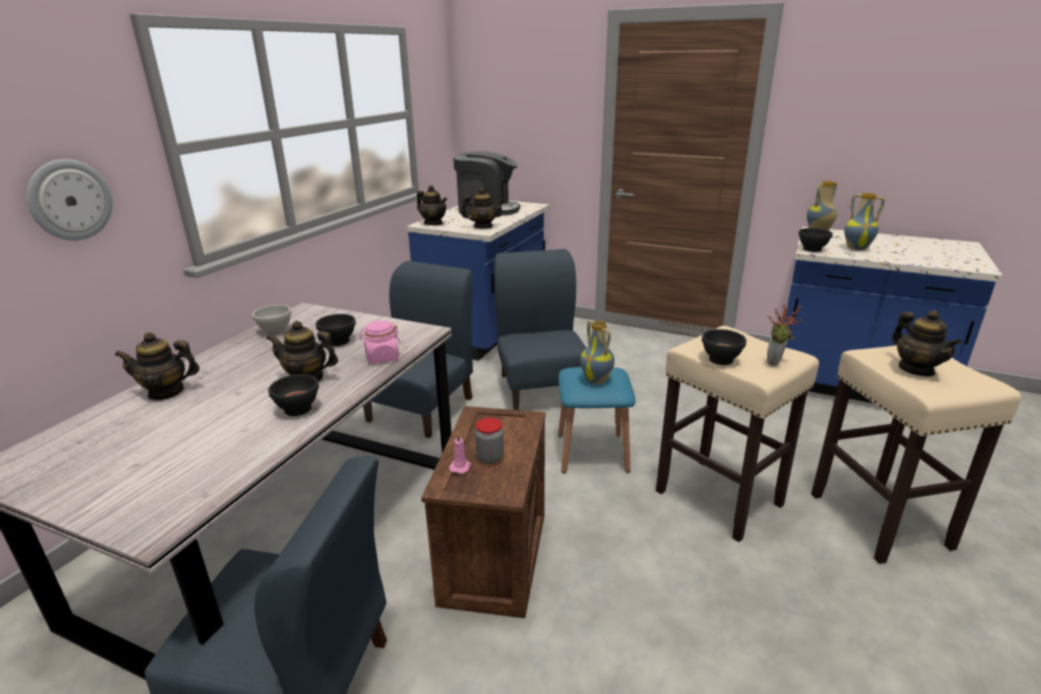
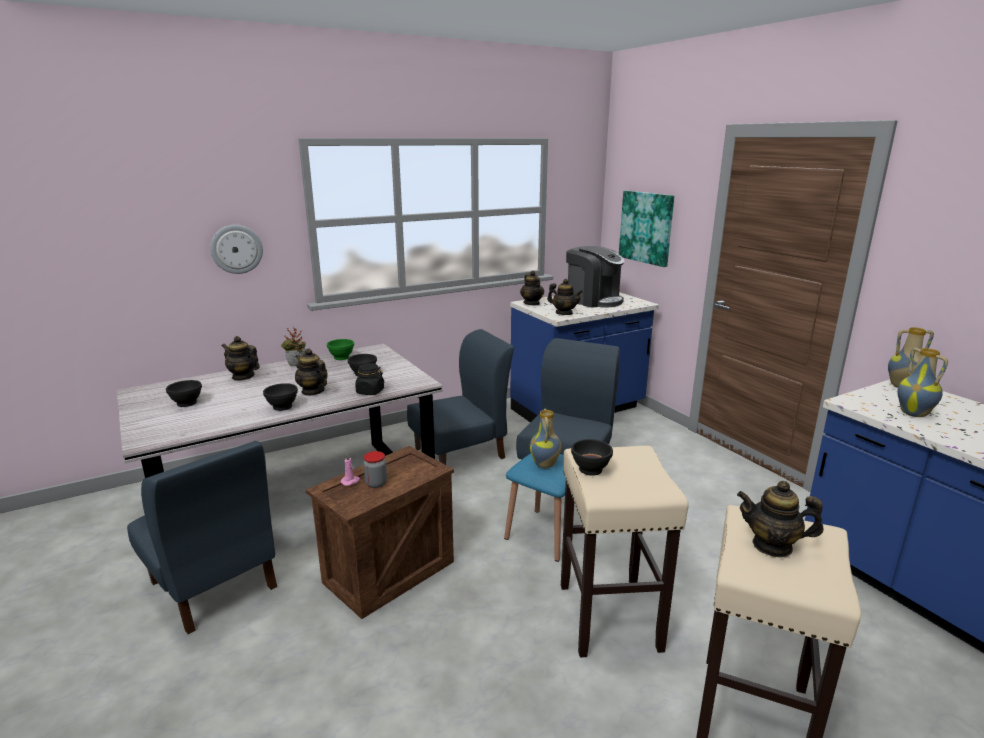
camera: 35 degrees right, 5 degrees down
(275, 331) = (341, 357): white bowl -> green bowl
(382, 358) = (370, 391): pink jar -> black jar
(519, 126) = (646, 227): none -> picture
(776, 363) = (634, 489): potted plant -> potted plant (296, 365)
(812, 249) = (851, 401): black bowl -> black bowl (187, 403)
(916, 369) = (772, 546): teapot -> teapot turned 90 degrees clockwise

